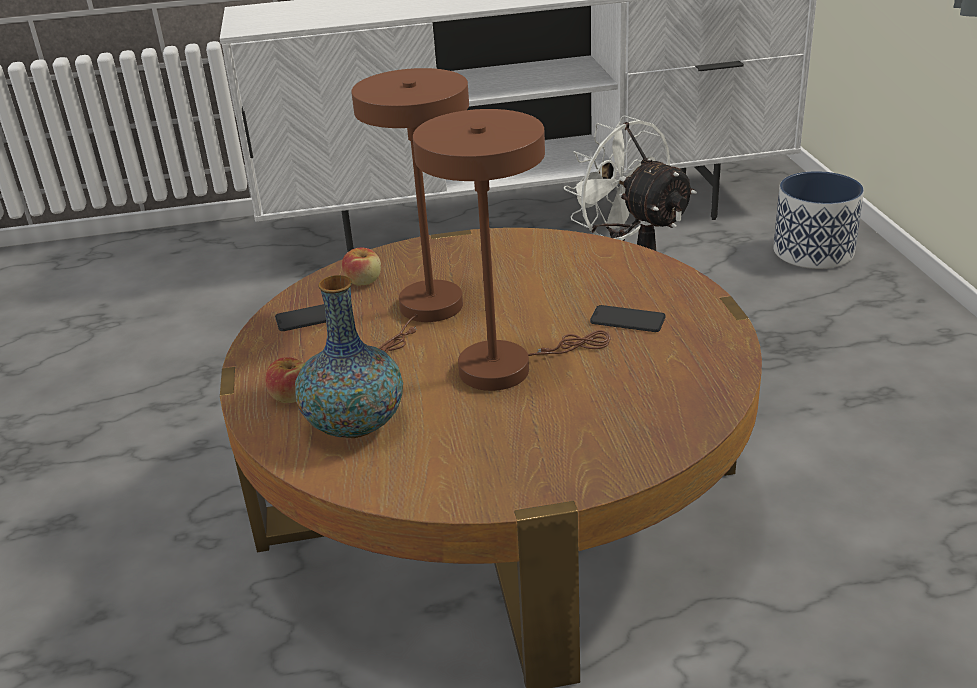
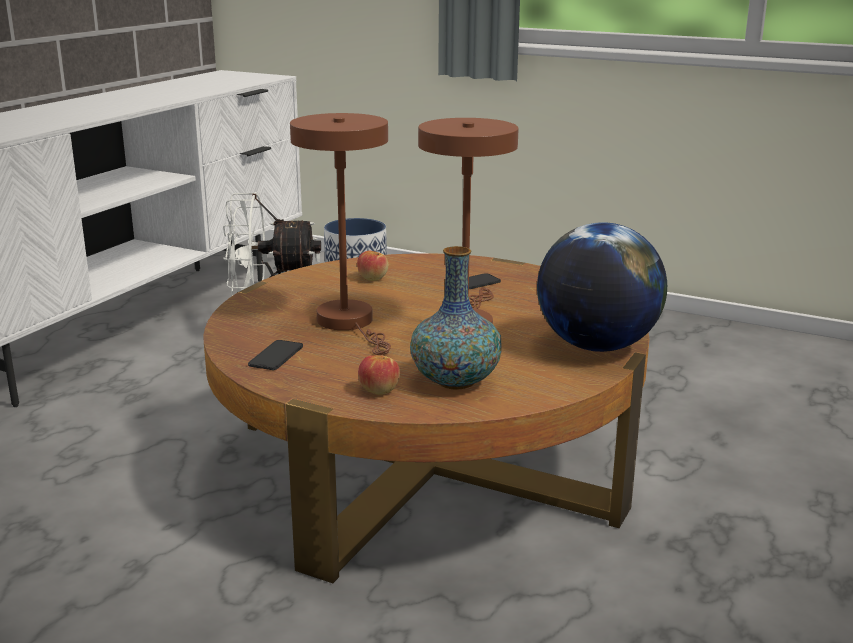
camera: 55 degrees left, 10 degrees down
(364, 281) = (260, 327): apple -> apple (372, 278)
(553, 468) = (596, 346): none -> globe

